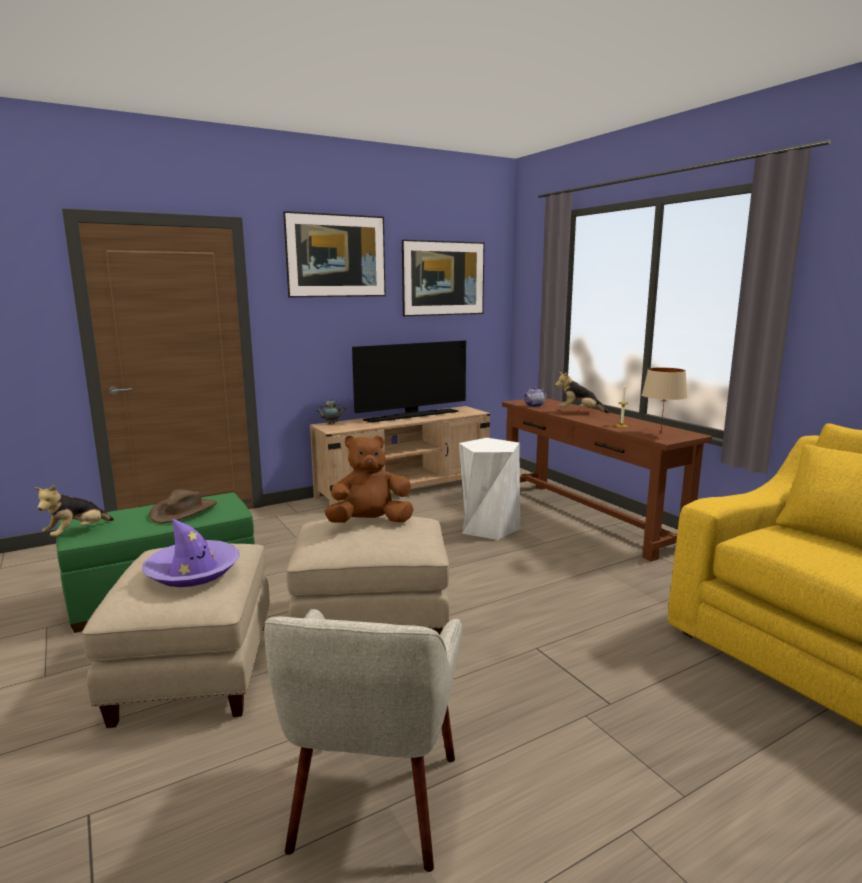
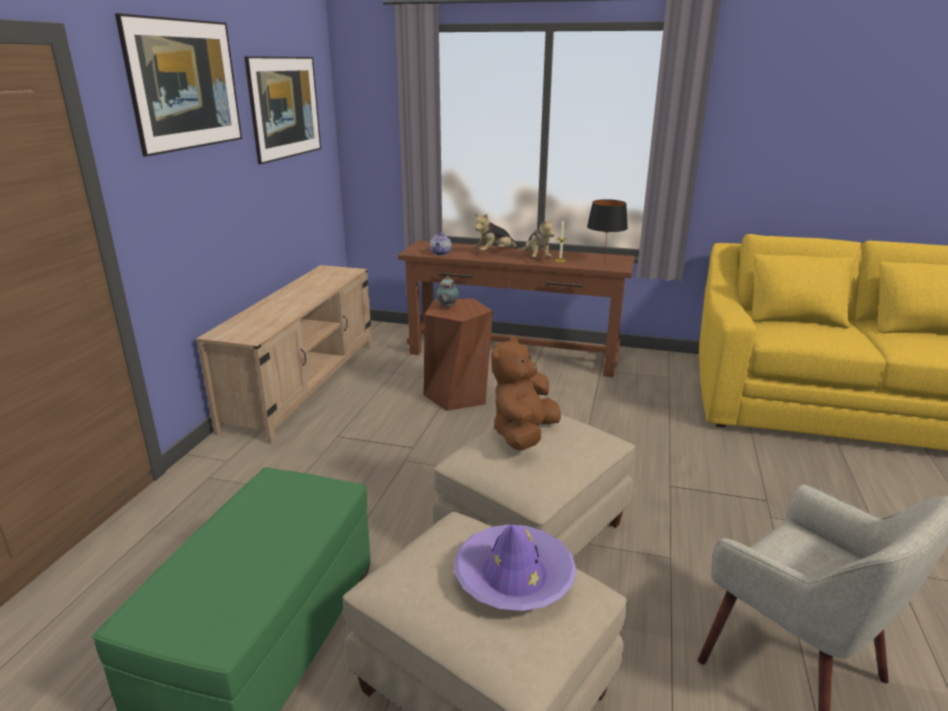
camera: 45 degrees left, 10 degrees up
(77, 533) = (187, 634): plush toy -> plush toy (536, 258)
(184, 511) = (267, 521): brown hat -> none
(330, 423) = (223, 329): teapot -> teapot (447, 307)
(411, 416) = (295, 292): television -> none
(488, 527) = (457, 395): white stool -> brown stool
(660, 434) = (603, 262): beige table lamp -> black table lamp

